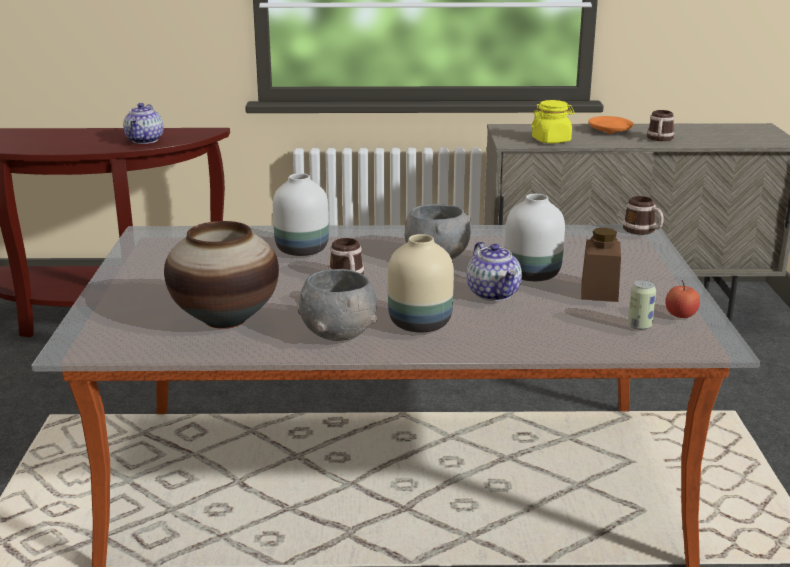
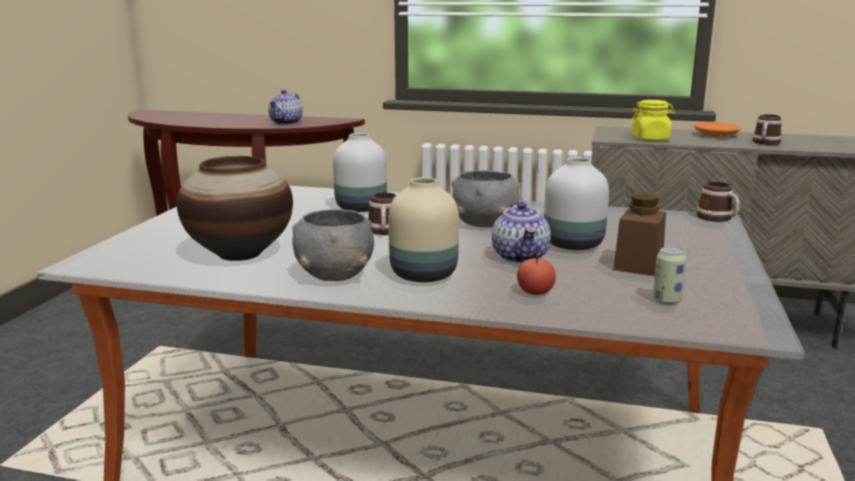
camera: 15 degrees right, 5 degrees down
(680, 315) = (722, 295): apple -> apple (535, 292)

